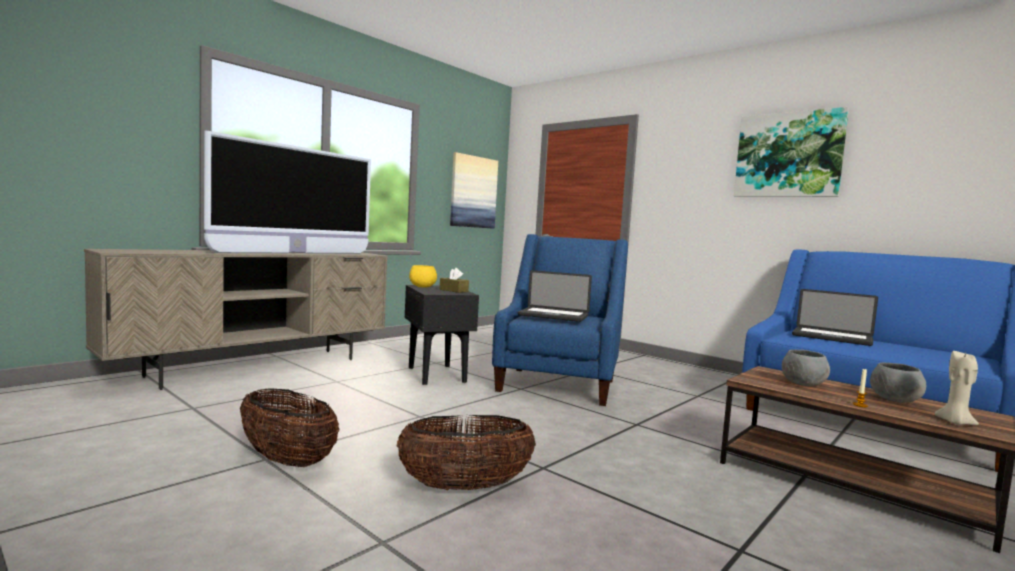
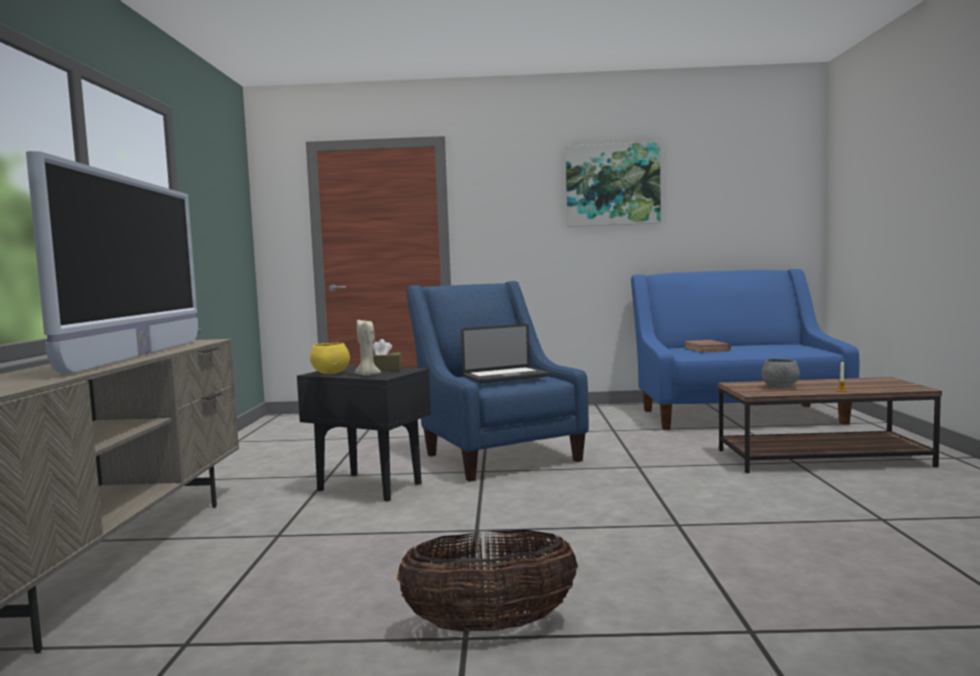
camera: 40 degrees left, 0 degrees up
(465, 487) = (678, 564): basket -> none
(473, 192) = (229, 235): picture -> none
(831, 338) = (706, 349): laptop -> brown book
(894, 400) = (838, 383): grey bowl -> none
(955, 422) = (895, 387): beige candle -> beige candle (367, 375)

